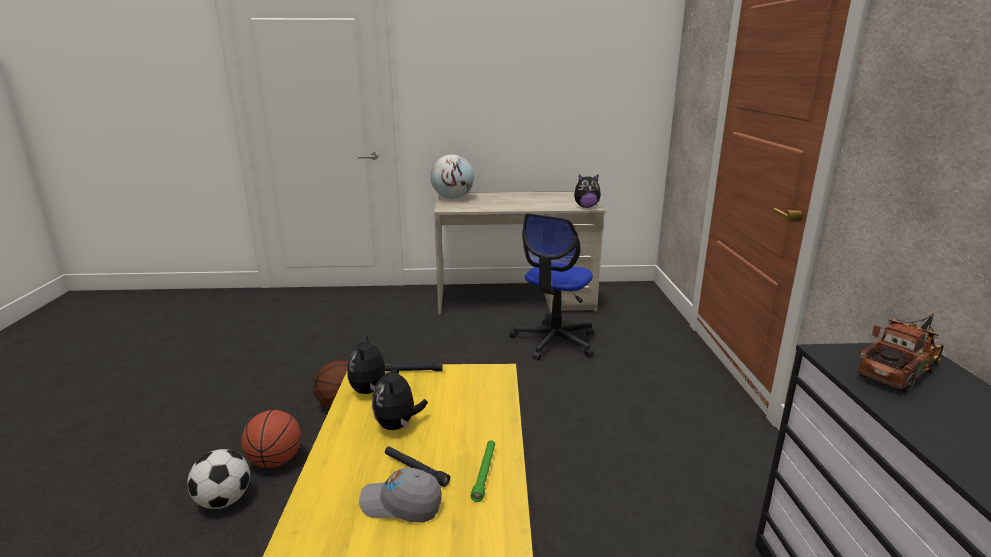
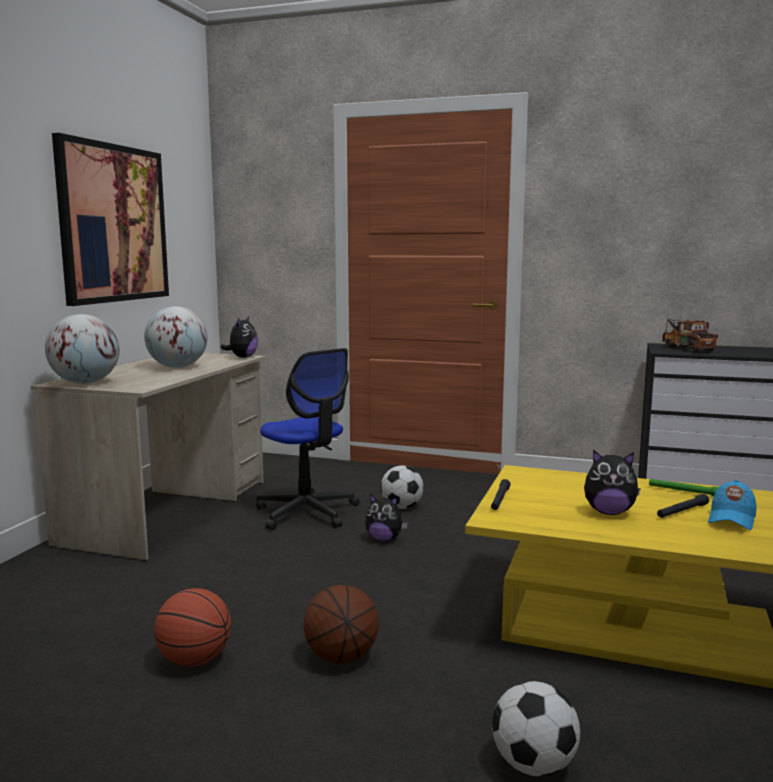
camera: 70 degrees left, 10 degrees down
(275, 461) = (456, 718): basketball -> basketball (194, 660)
(371, 390) = (536, 518): plush toy -> plush toy (384, 539)
(401, 504) = (731, 519): grey cap -> blue cap
(525, 202) = (177, 367): none -> globe
(534, 90) = (114, 224): none -> picture
(605, 377) = (402, 507): none -> football

